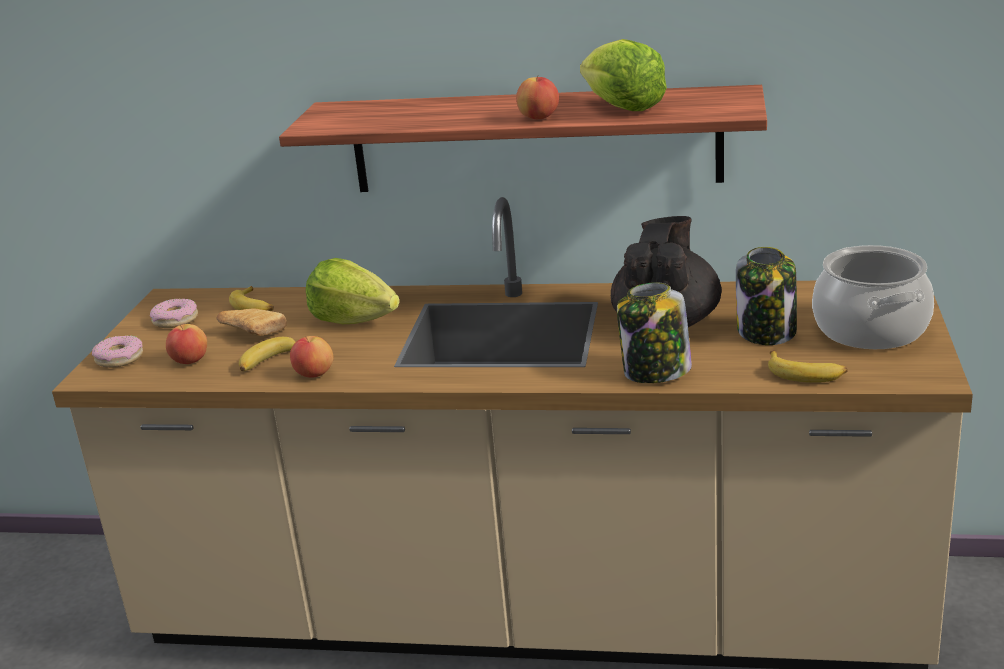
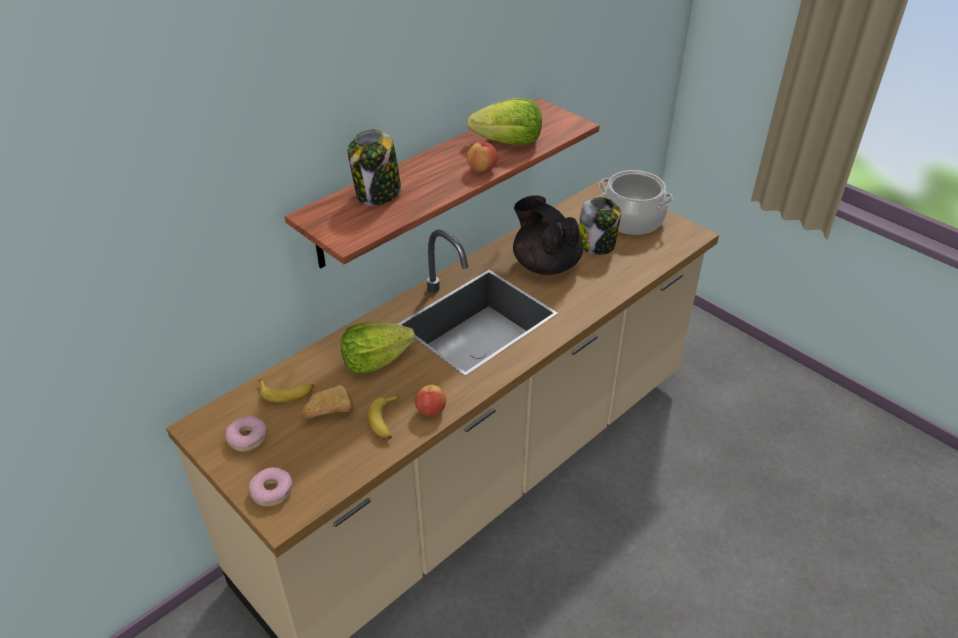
camera: 55 degrees left, 15 degrees up
(190, 361) = (330, 457): apple -> none
(655, 372) = (593, 296): jar -> jar (378, 194)
(805, 374) = (651, 259): banana -> none

